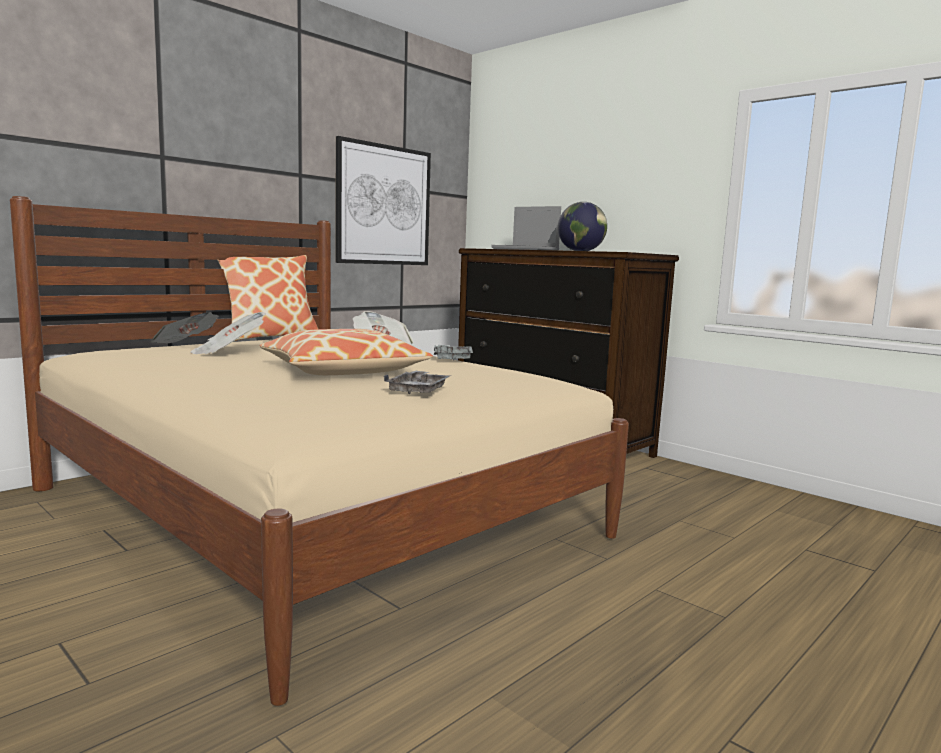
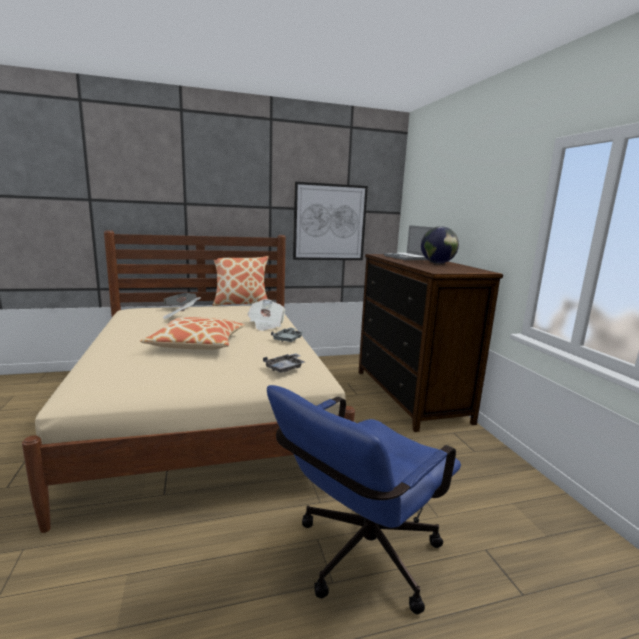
camera: 30 degrees right, 5 degrees up
(418, 391) = (196, 369): grey tray -> grey tray (285, 368)
(719, 591) = (359, 559): none -> blue office chair

